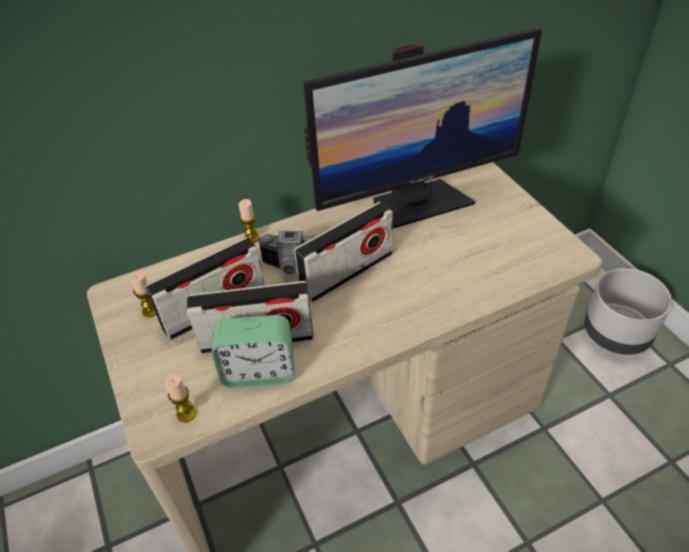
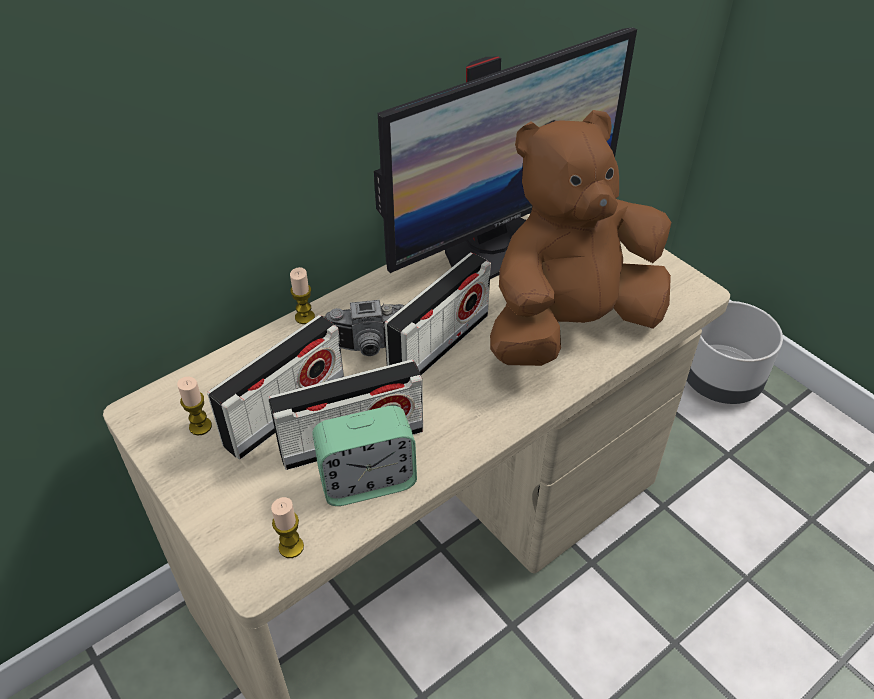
camera: 15 degrees left, 0 degrees up
(456, 270) = (569, 324): none -> brown plush toy

